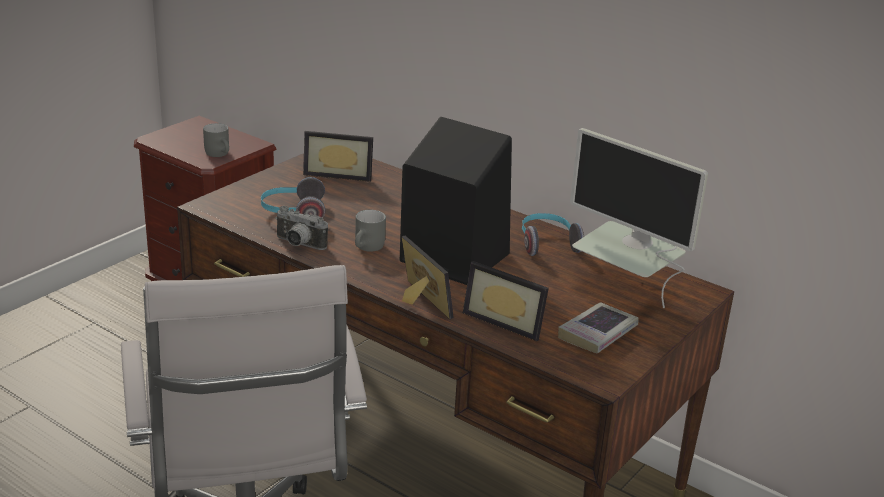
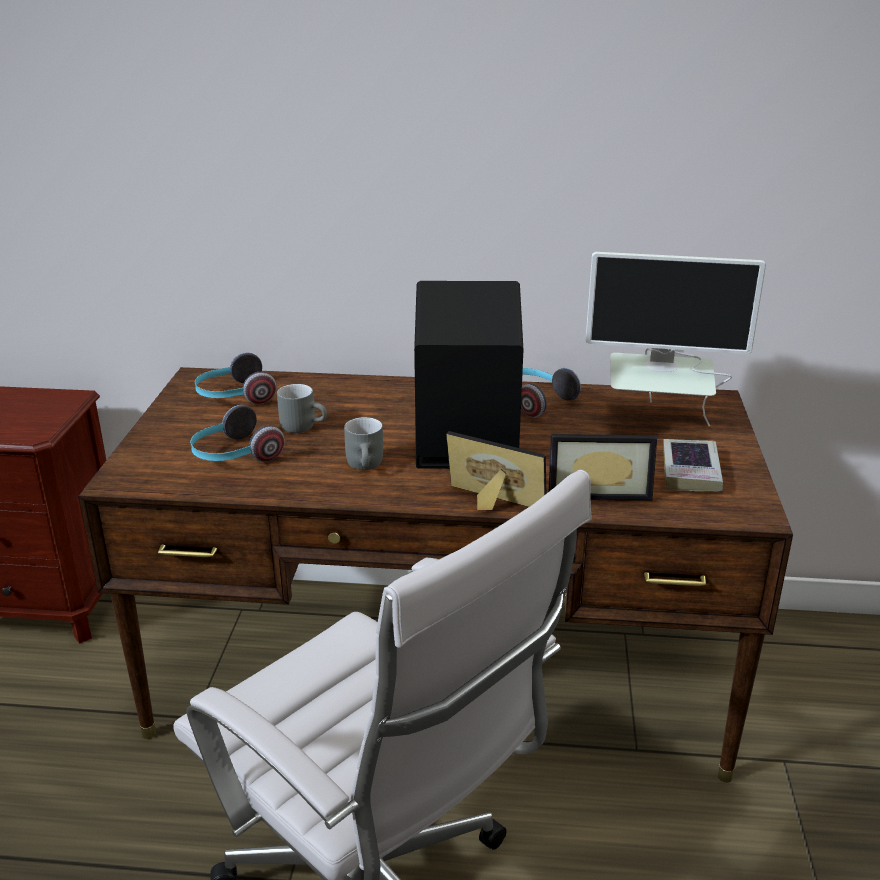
camera: 30 degrees left, 0 degrees up
(220, 154) = (40, 420): grey mug -> grey mug (304, 426)
(298, 245) = (284, 489): camera -> none
(339, 173) = (234, 396): picture frame -> headphones

